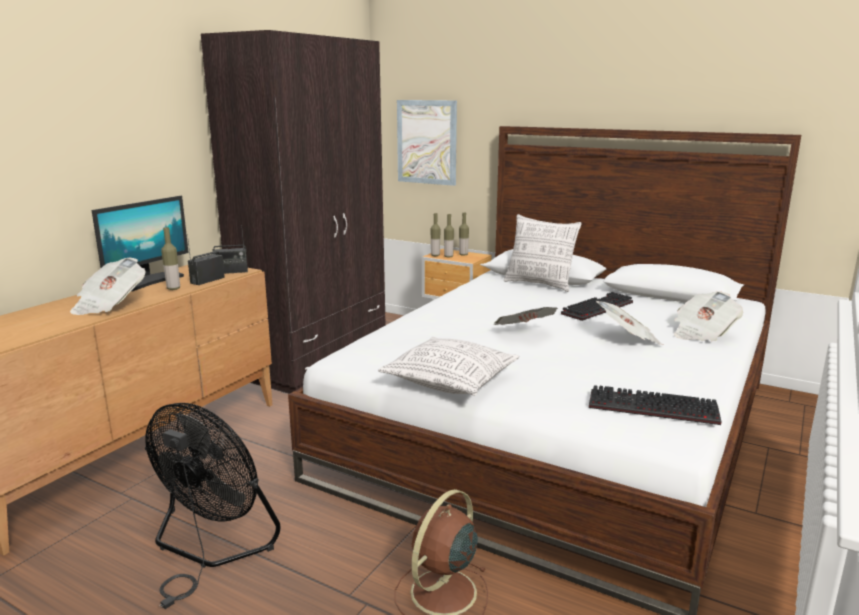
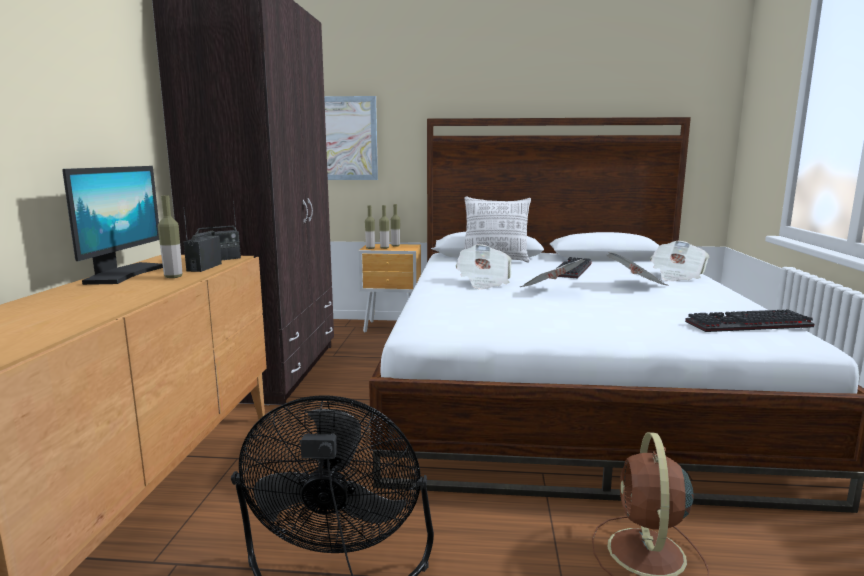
camera: 25 degrees left, 5 degrees down
(109, 305) = (109, 298): newspaper -> newspaper (483, 282)
(451, 381) = (557, 332): pillow -> none

